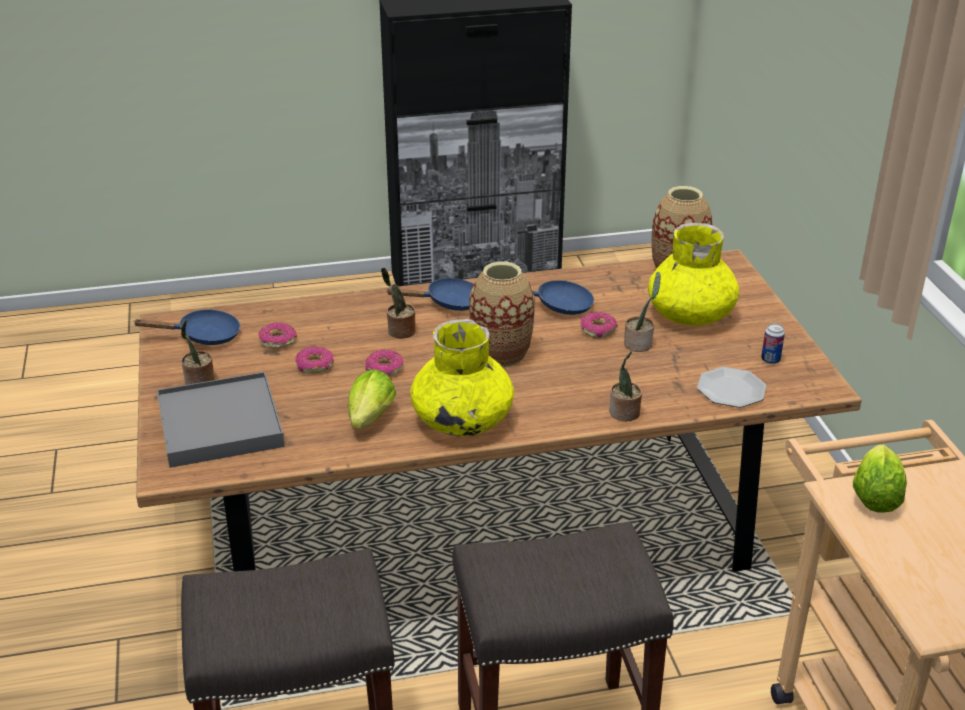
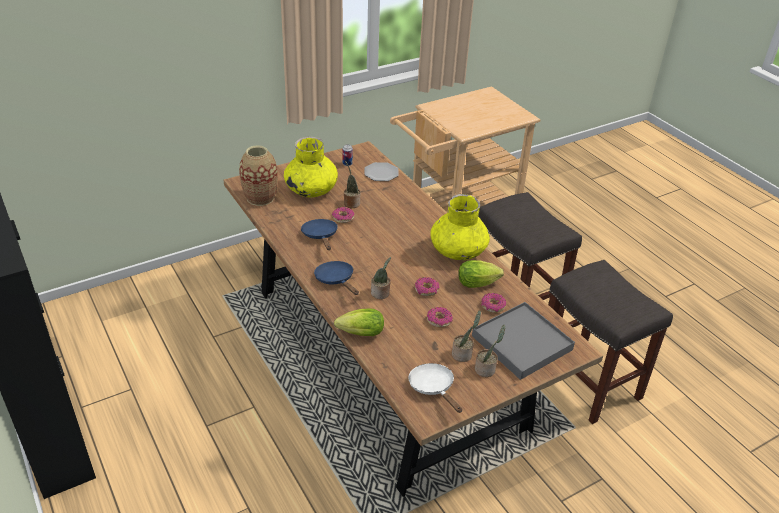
camera: 110 degrees left, 5 degrees up
(203, 336) = (433, 388): blue frying pan -> white frying pan
(277, 341) = (420, 346): donut -> donut (492, 306)
(501, 354) = (386, 248): vase -> none
(624, 414) = (420, 201): potted plant -> potted plant (463, 354)
(875, 494) = (459, 125): lettuce -> lettuce (358, 333)

